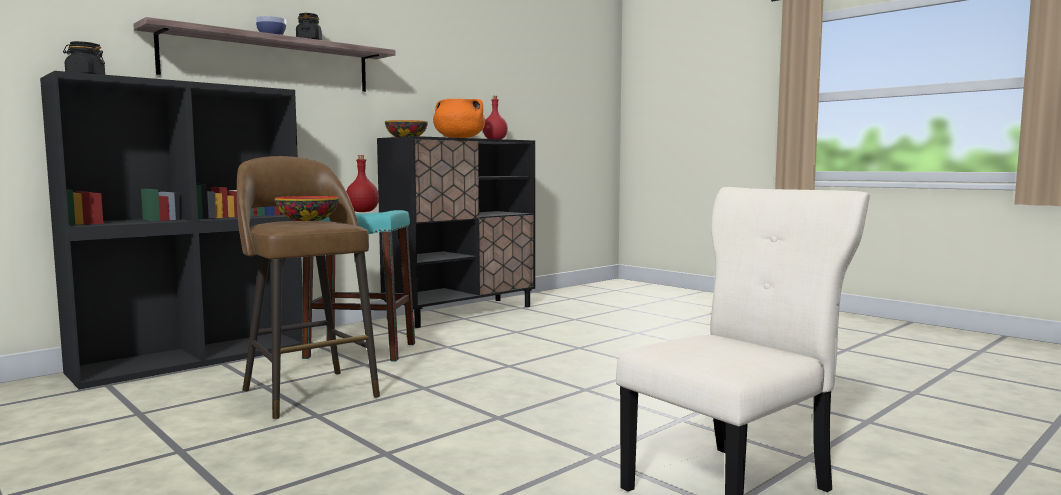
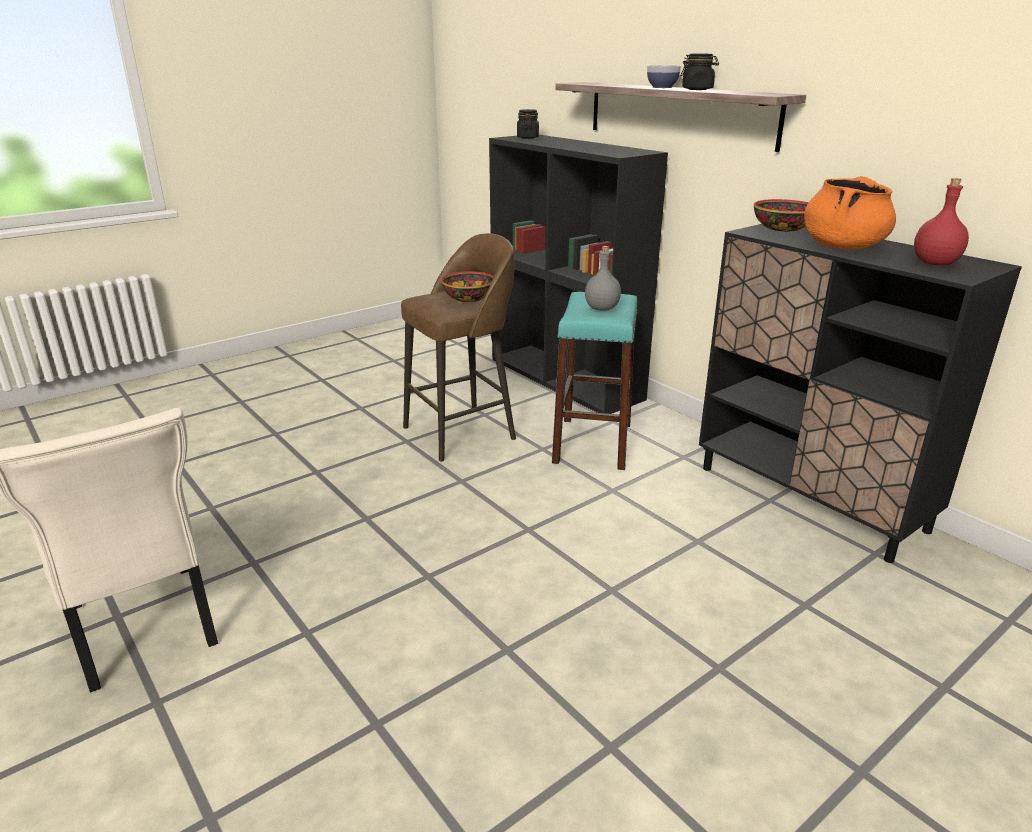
camera: 95 degrees right, 20 degrees up
(362, 212) = (602, 308): red bottle -> grey bottle

